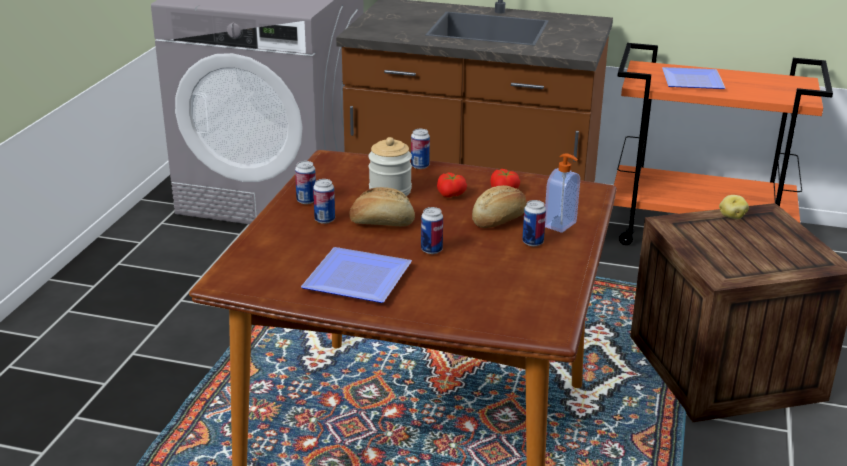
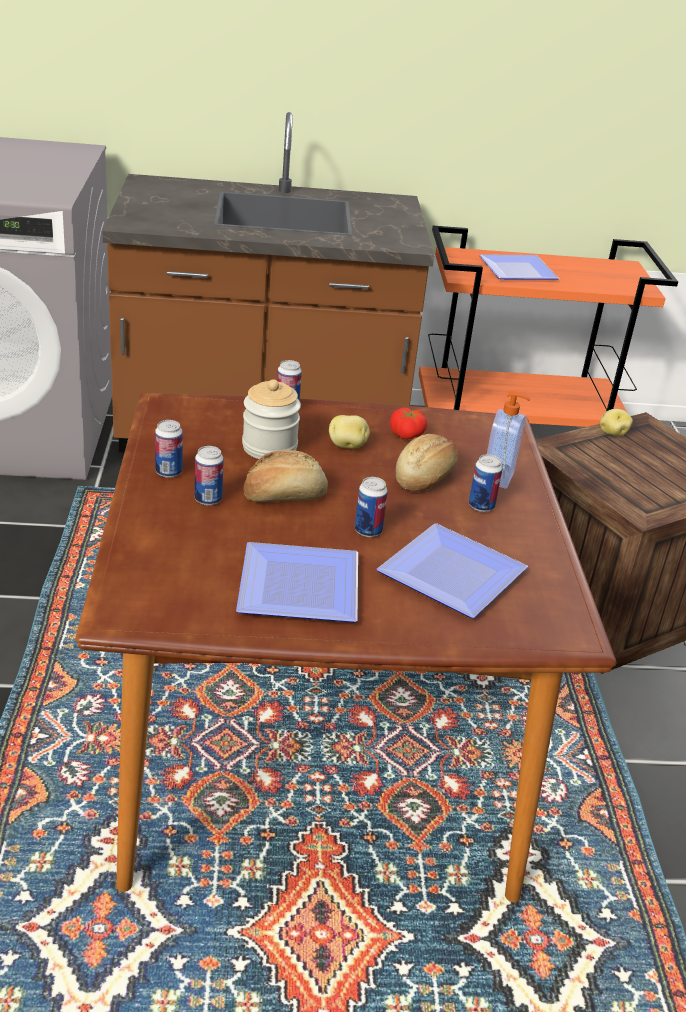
camera: 20 degrees left, 5 degrees up
(451, 194) = (348, 446): tomato -> potato
(474, 283) = (446, 575): none -> plate

